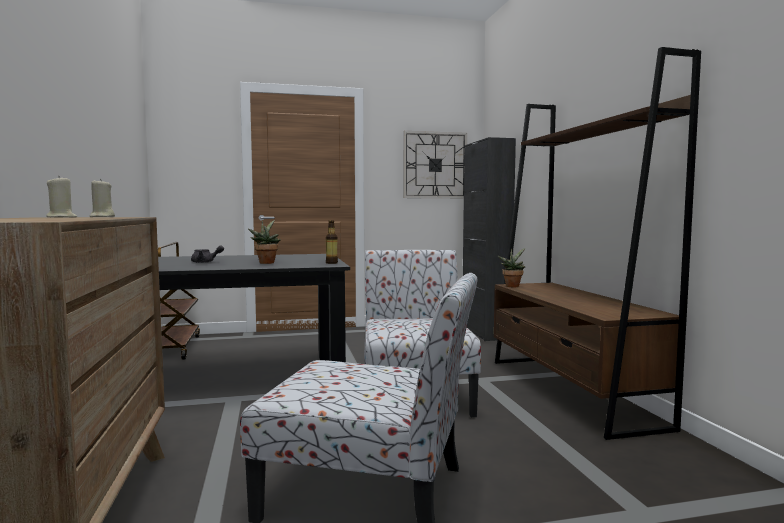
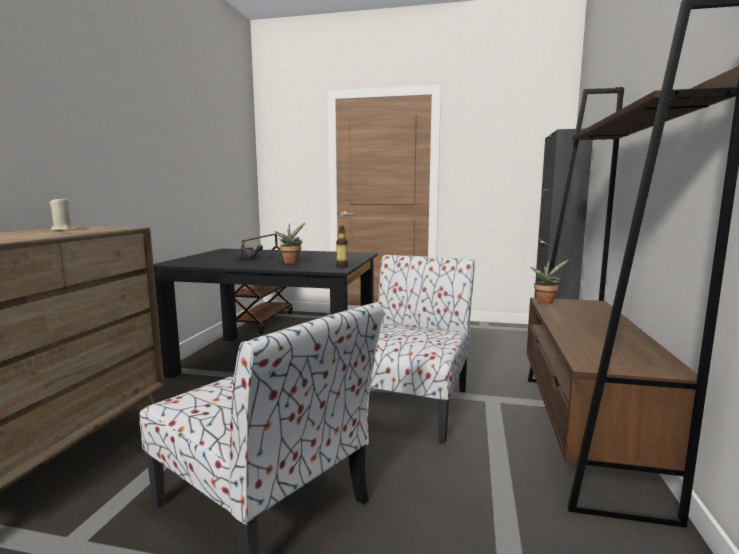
camera: 25 degrees right, 5 degrees up
(102, 217) = (104, 228): beige candle -> none
(434, 165) = (515, 160): wall clock -> none

